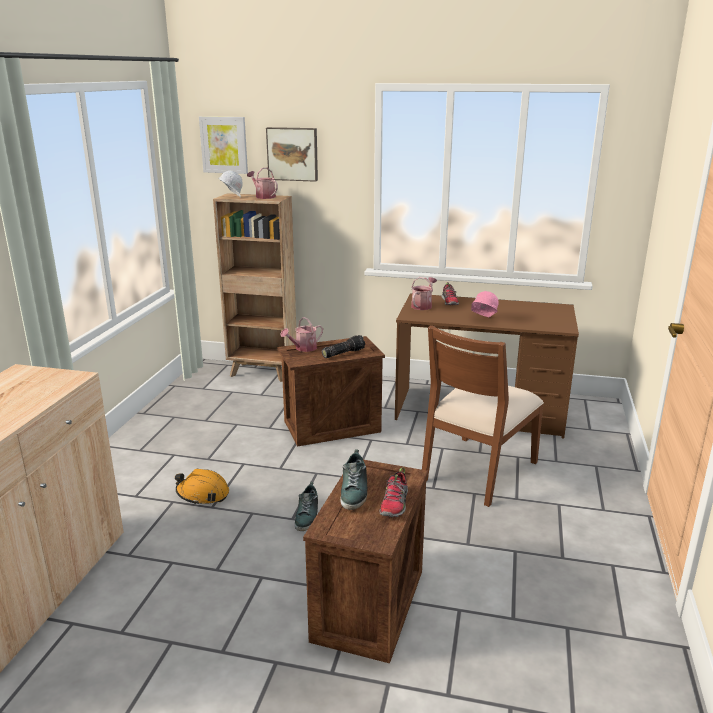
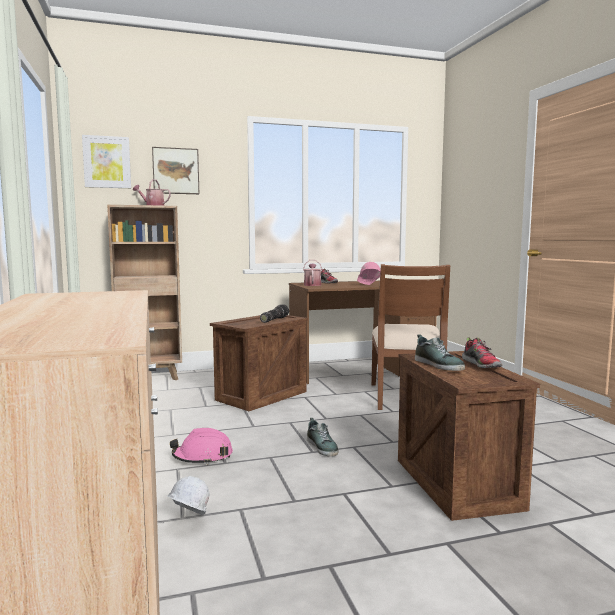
camera: 30 degrees left, 15 degrees down
(203, 494) = (203, 457): orange hard hat -> pink hard hat
(231, 198) = (124, 204): white hard hat -> white hard hat (187, 522)
(303, 348) = (235, 321): watering can -> none

